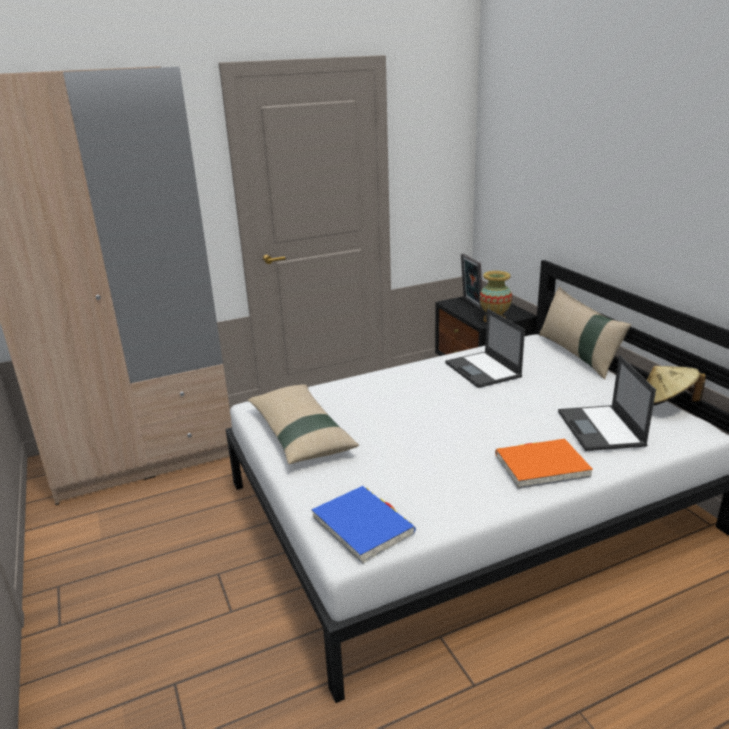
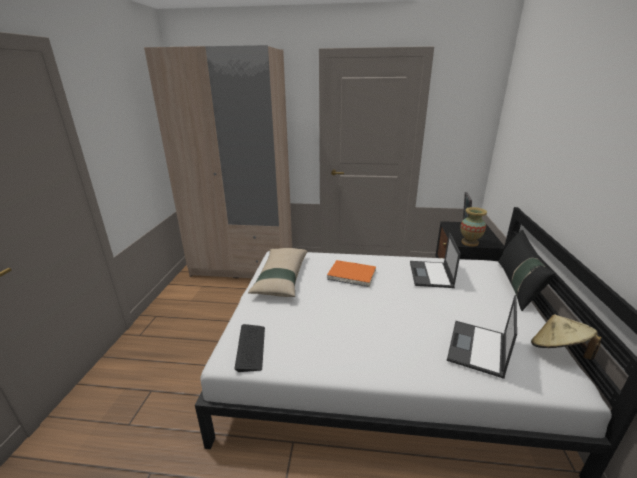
camera: 30 degrees right, 0 degrees up
(362, 526) = (251, 348): blue book -> keyboard
(541, 466) = (402, 358): orange book -> orange book (351, 275)
(578, 355) = (517, 285): beige pillow -> black pillow

